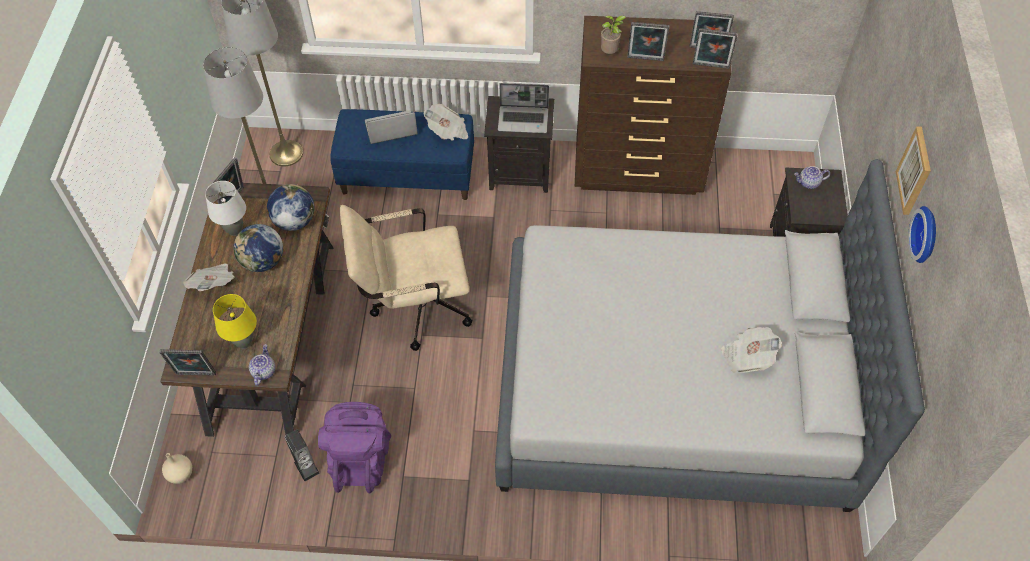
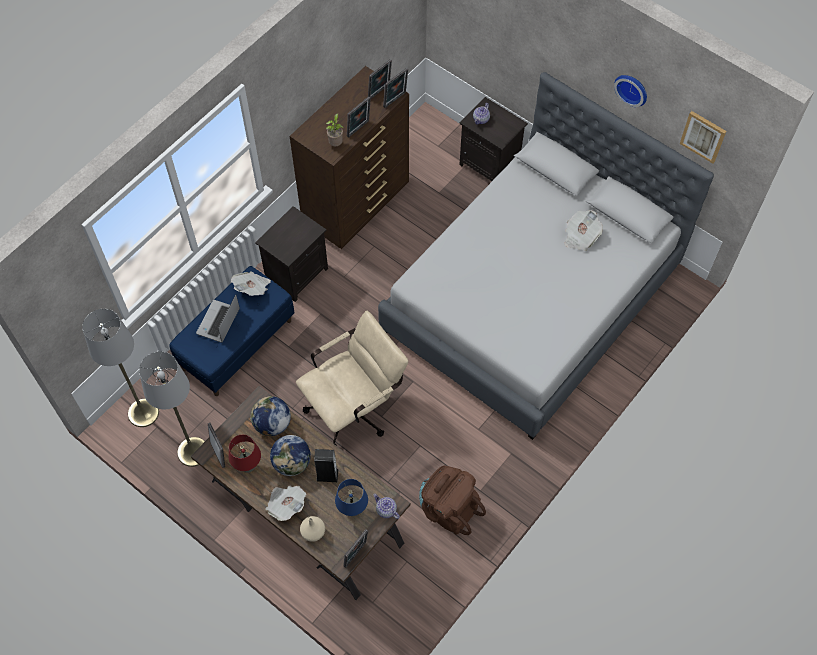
camera: 55 degrees left, 5 degrees up
(181, 475) = (376, 632): beige vase -> beige vase (314, 533)
(235, 230) = (248, 467): white table lamp -> red table lamp
(244, 342) = (352, 510): yellow table lamp -> blue table lamp
(306, 467) = (430, 546): speaker -> speaker (327, 475)
(360, 458) = (448, 509): purple backpack -> brown backpack
(413, 307) = (355, 408): beige office chair -> beige office chair turned 150 degrees counterclockwise
(524, 120) = (296, 235): laptop -> none
(915, 171) = (587, 62): picture -> picture (703, 136)

